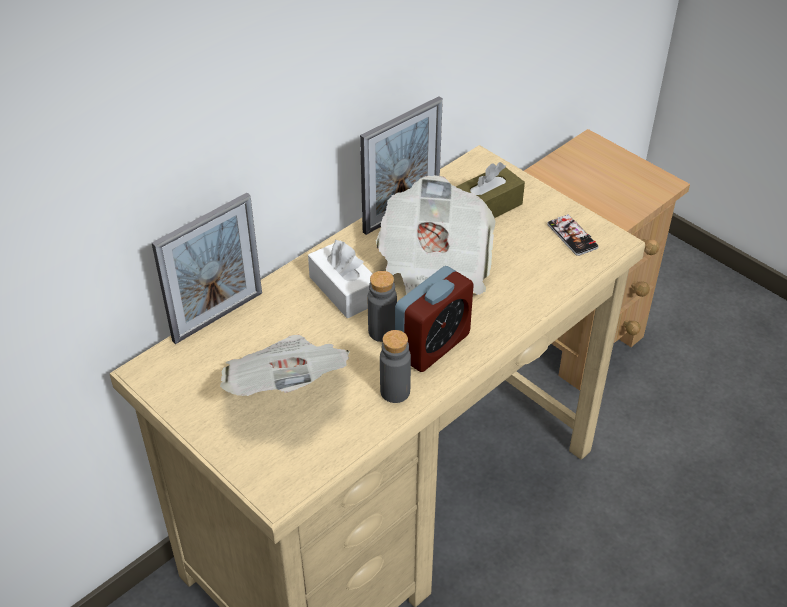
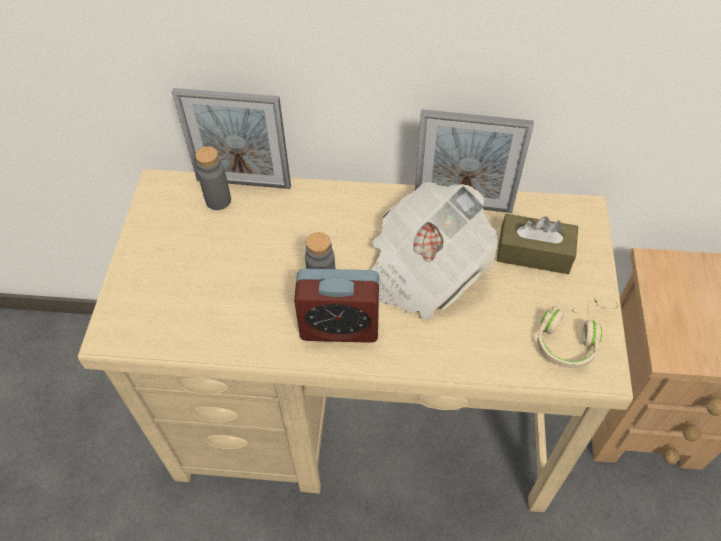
camera: 50 degrees right, 10 degrees up
(286, 387) = (212, 269): newspaper -> none
(344, 290) = (341, 231): white tissue box -> none
(395, 391) = (268, 337): grey bottle -> grey bottle (218, 200)
(572, 236) = (572, 336): phone -> beige headphones

